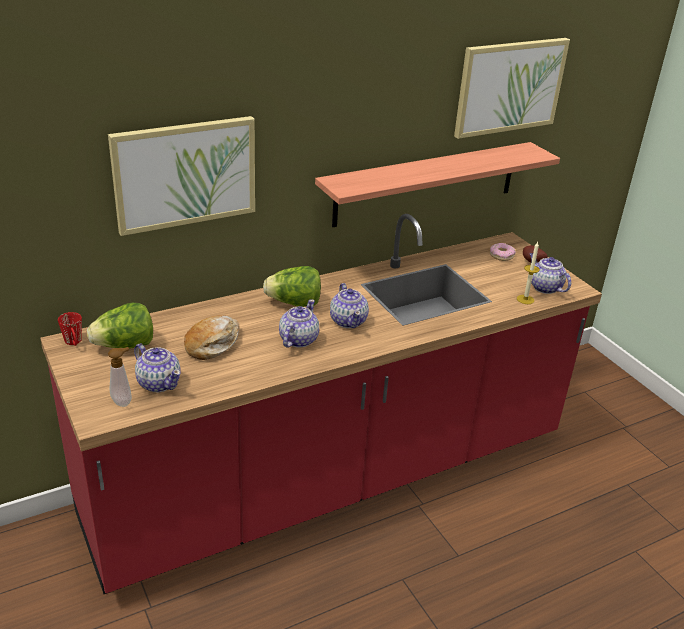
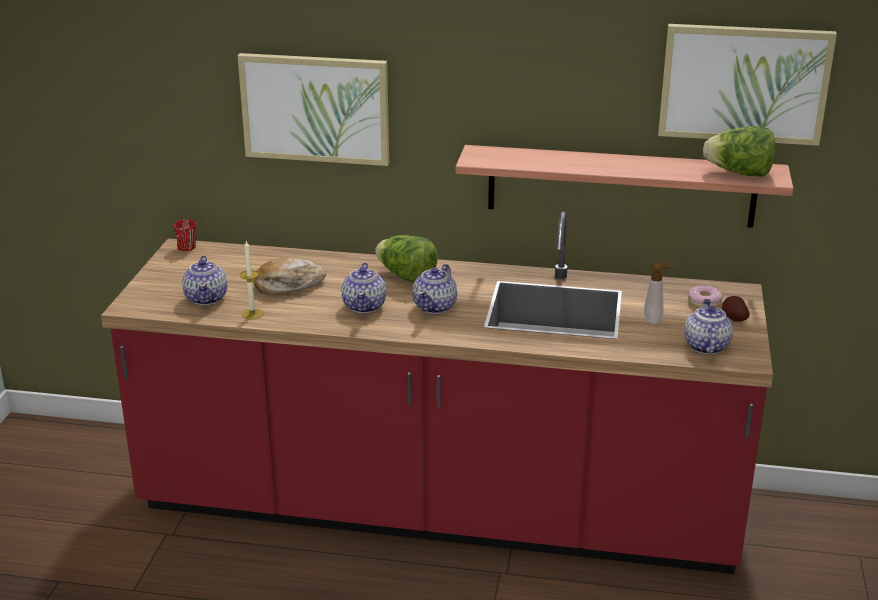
camera: 40 degrees right, 5 degrees down
(123, 401) = (164, 301): soap dispenser -> soap dispenser (654, 320)
(125, 346) = (219, 264): lettuce -> lettuce (739, 173)
(298, 340) = (364, 306): teapot -> teapot turned 120 degrees clockwise
(525, 299) = (661, 349): candle -> candle (252, 314)

